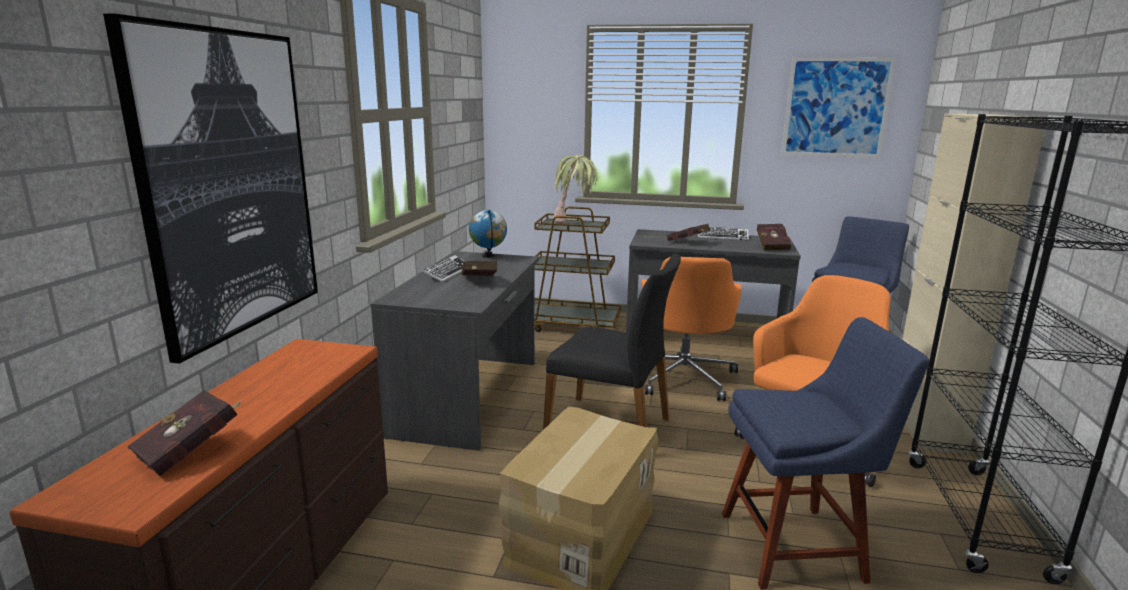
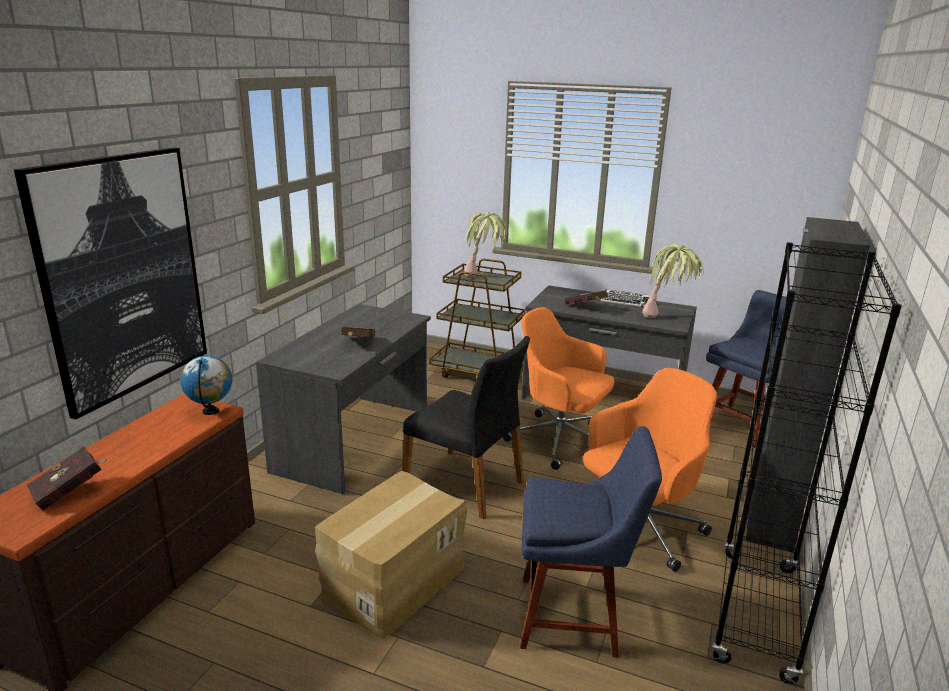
camera: 10 degrees right, 5 degrees up
(448, 272) = (338, 330): keyboard -> none
(488, 256) = (384, 312): globe -> globe (211, 411)
(684, 377) = (560, 440): orange office chair -> orange office chair turned 105 degrees clockwise
(772, 246) = (667, 318): red book -> potted plant
(836, 107) = (753, 177): picture -> none
(926, 427) = (770, 518): beige cabinet -> black cabinet

